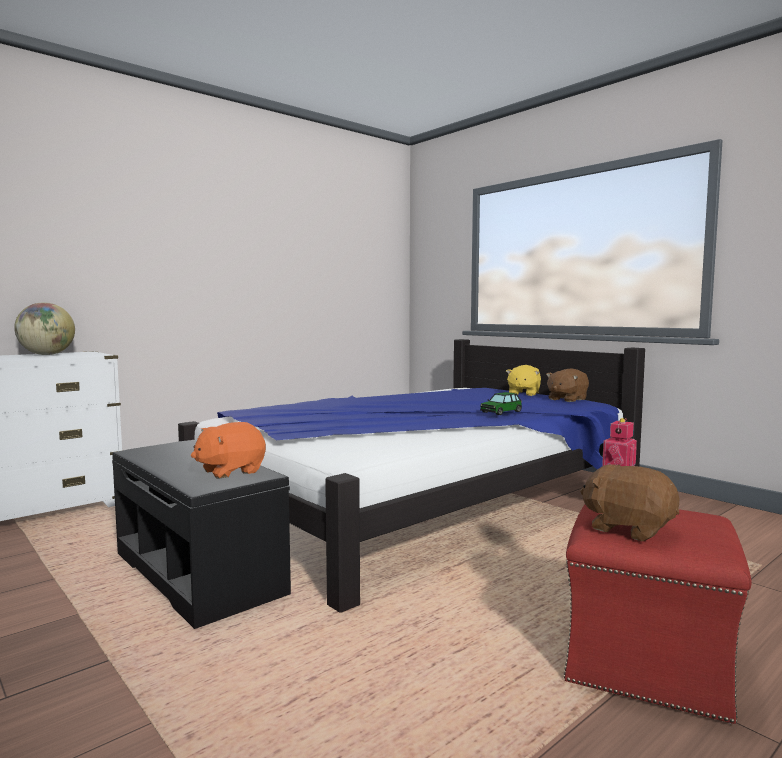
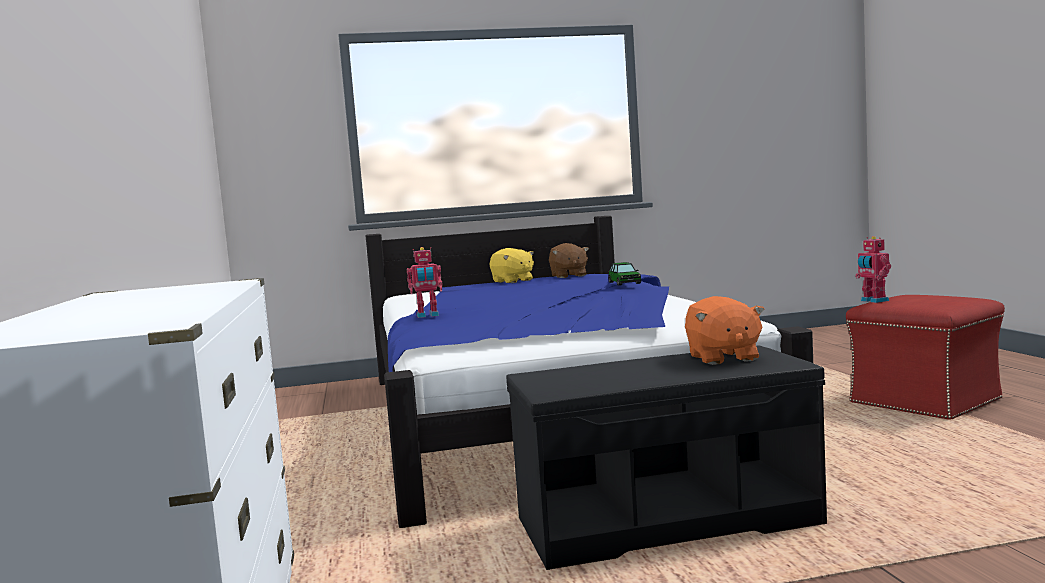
camera: 60 degrees left, 0 degrees up
(46, 355) = (127, 298): globe -> none
(327, 399) = (428, 315): none -> toy robot
(628, 528) = (935, 303): brown plush toy -> none

